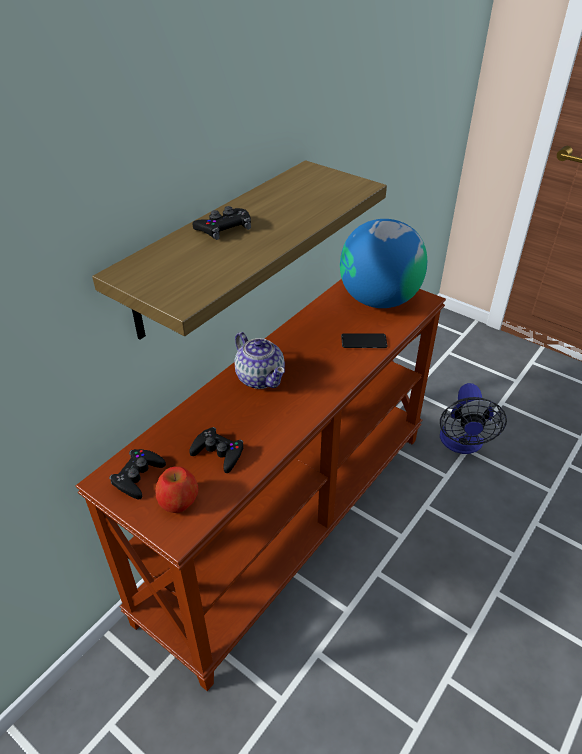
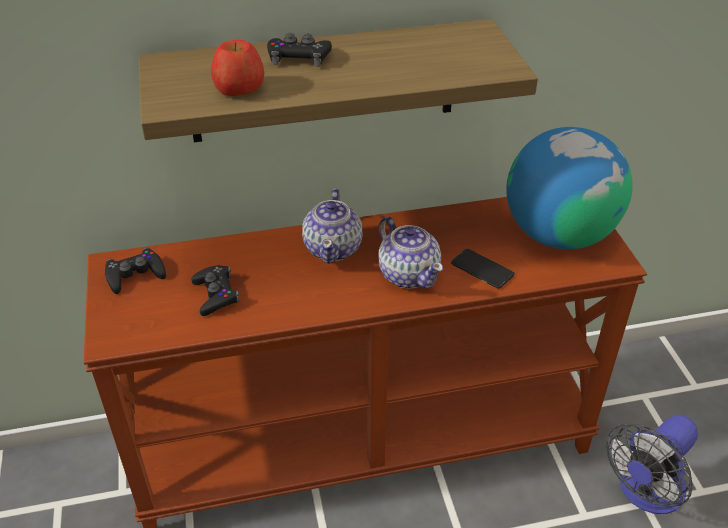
camera: 40 degrees right, 0 degrees up
(178, 500) = (140, 314): apple -> apple (239, 89)
(326, 367) = (409, 274): none -> teapot

